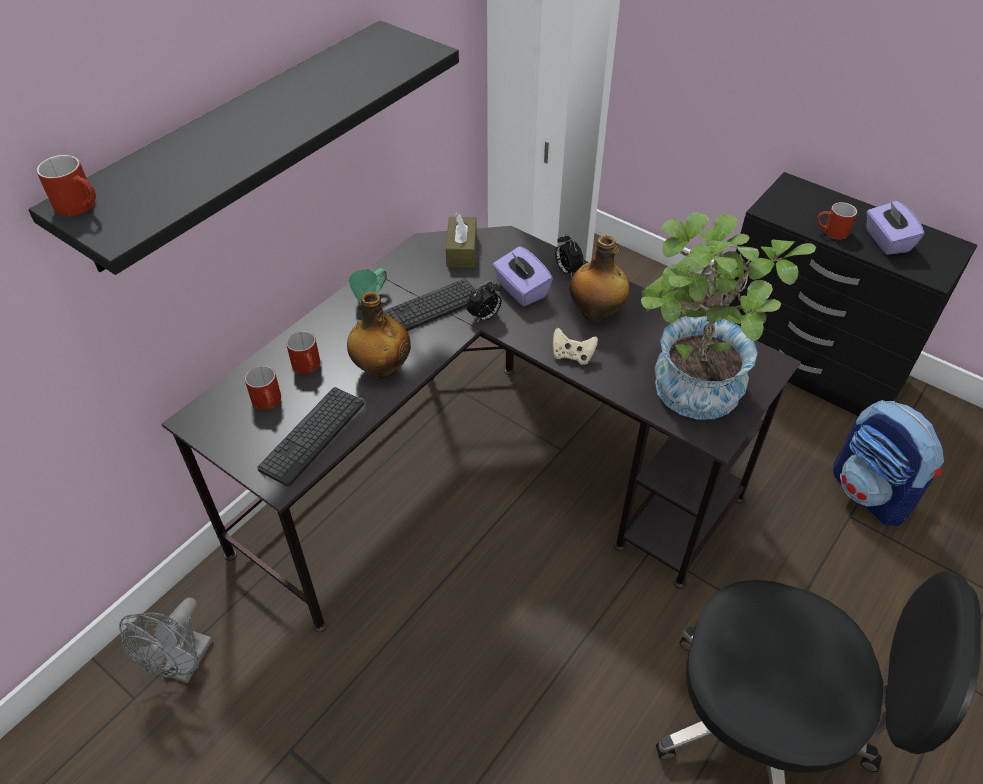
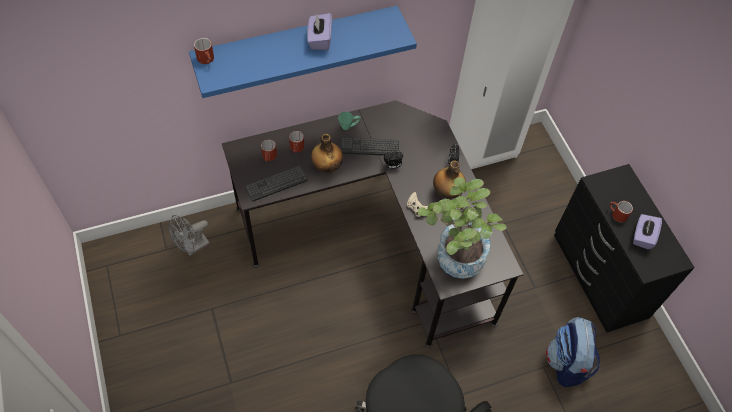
camera: 30 degrees right, 10 degrees up
(237, 142) = (296, 43): black shelf -> blue shelf
(461, 250) = (410, 122): brown tissue box -> none
(521, 290) = (421, 160): purple tissue box -> purple tissue box (319, 39)

